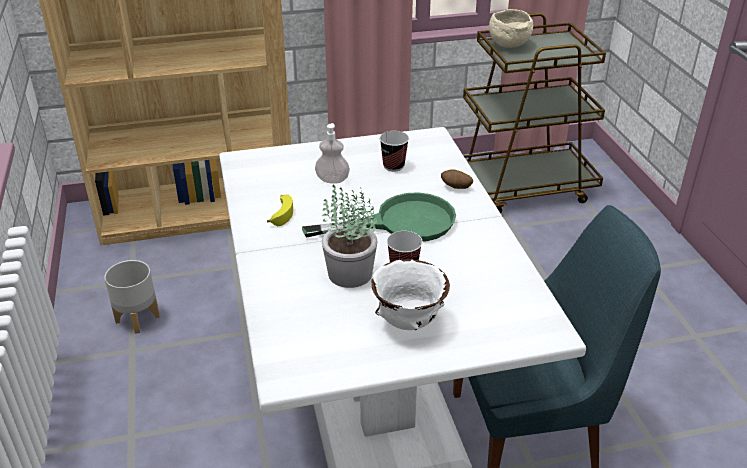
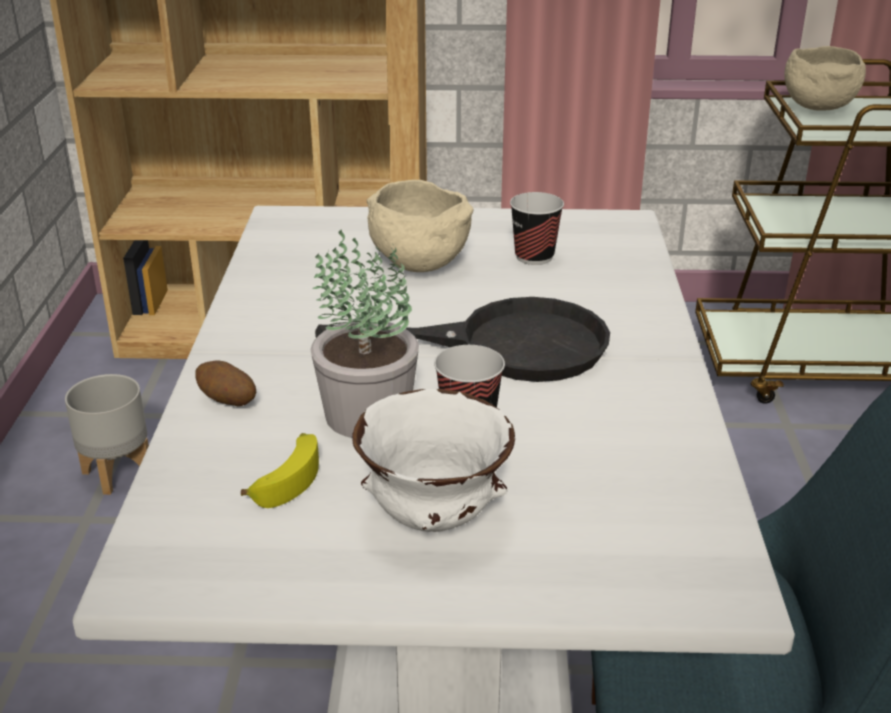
camera: 15 degrees right, 5 degrees down
(281, 213) = (300, 303): banana -> banana (287, 477)
(332, 180) = (416, 264): soap dispenser -> beige bowl
(401, 223) = (504, 345): green frying pan -> black frying pan
(456, 187) = (633, 303): potato -> potato (227, 402)

